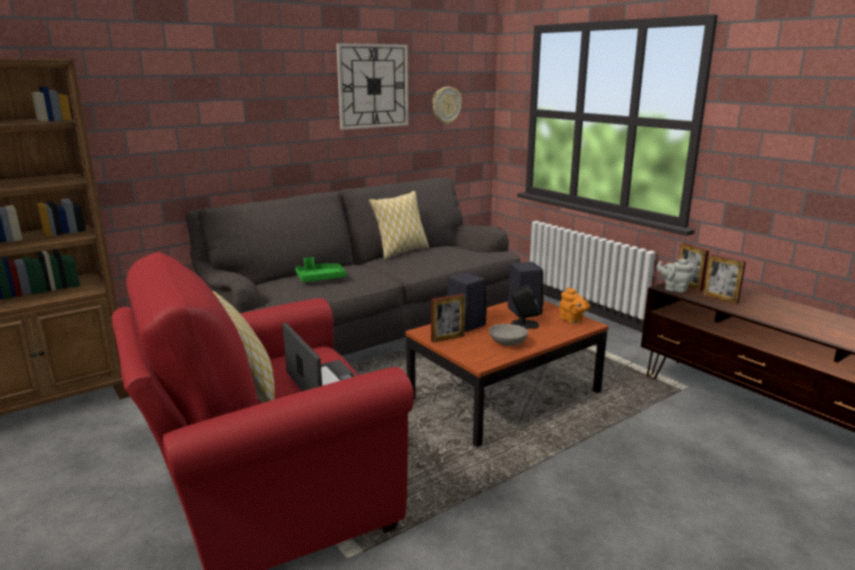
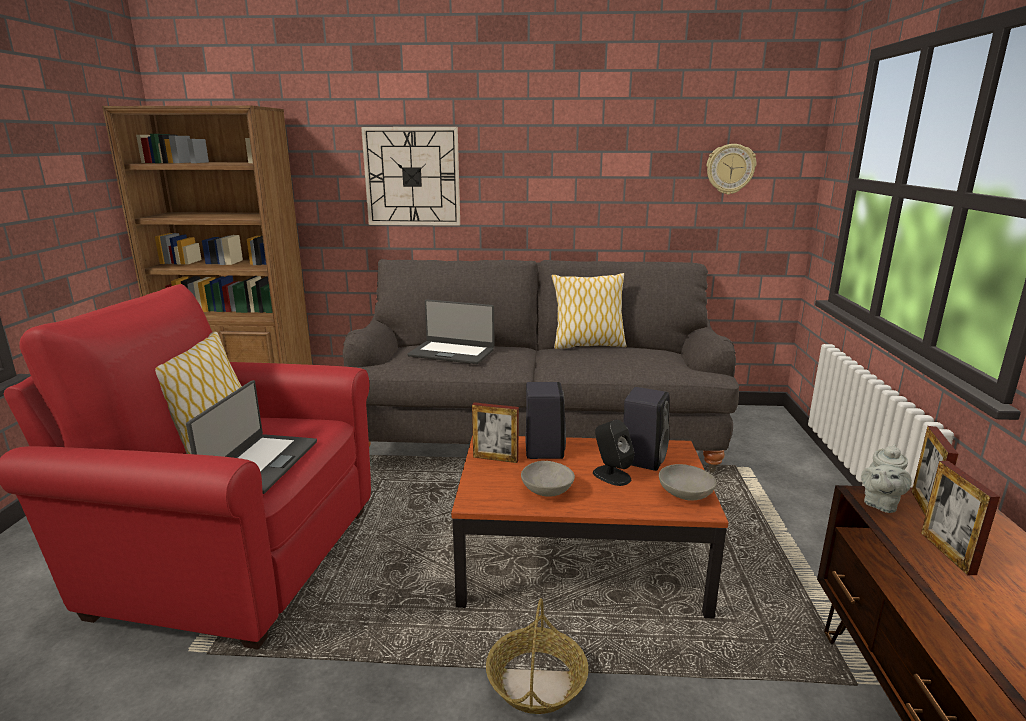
camera: 40 degrees right, 0 degrees up
(320, 278) = (452, 352): green tray -> laptop
(373, 86) = (617, 141): wall clock -> wall clock (412, 177)
(568, 456) = (537, 681): none -> basket
(572, 320) = (685, 494): orange teapot -> grey bowl
(674, 289) = (880, 503): grey teapot -> grey teapot turned 120 degrees counterclockwise

